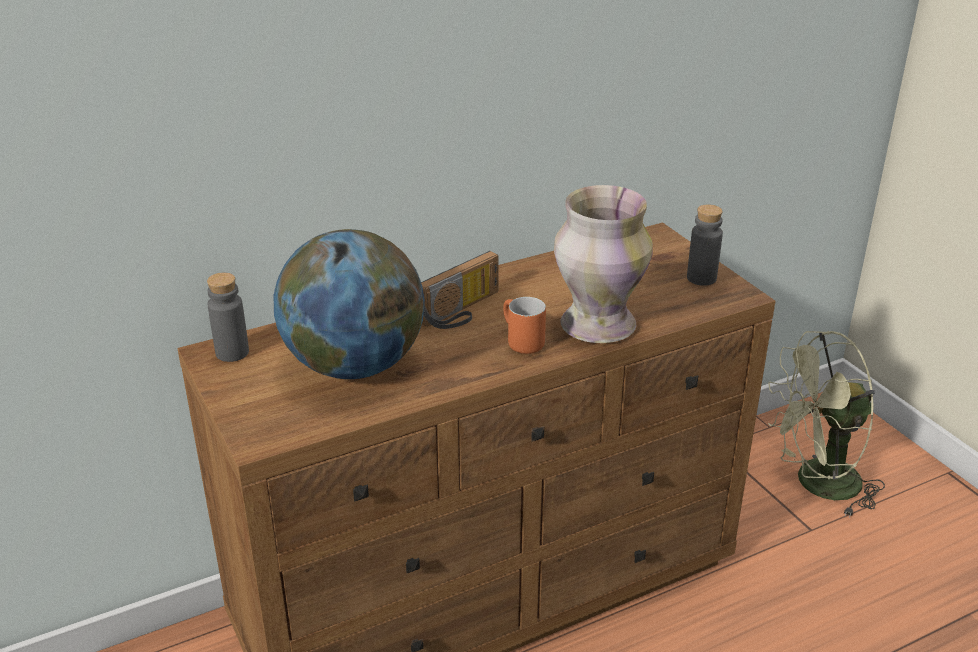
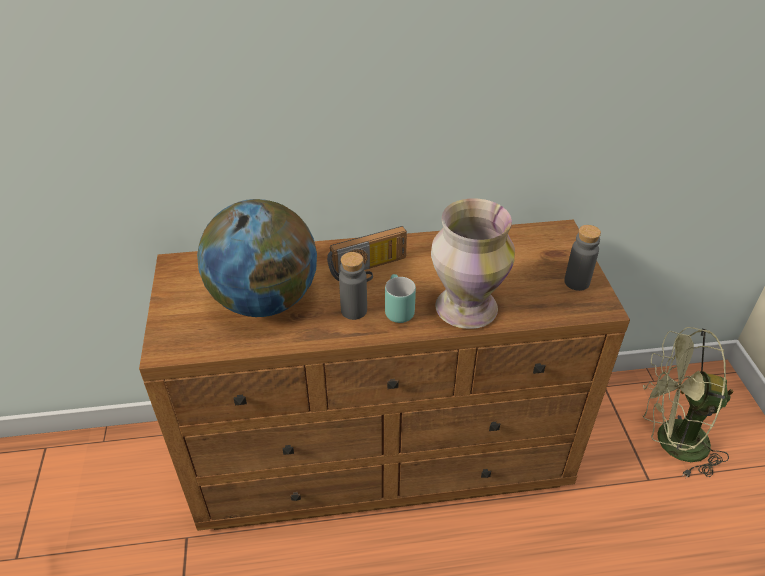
camera: 20 degrees right, 10 degrees up
(232, 352) = (189, 267): grey bottle -> grey bottle (354, 310)
(519, 342) = (396, 309): orange mug -> turquoise mug

